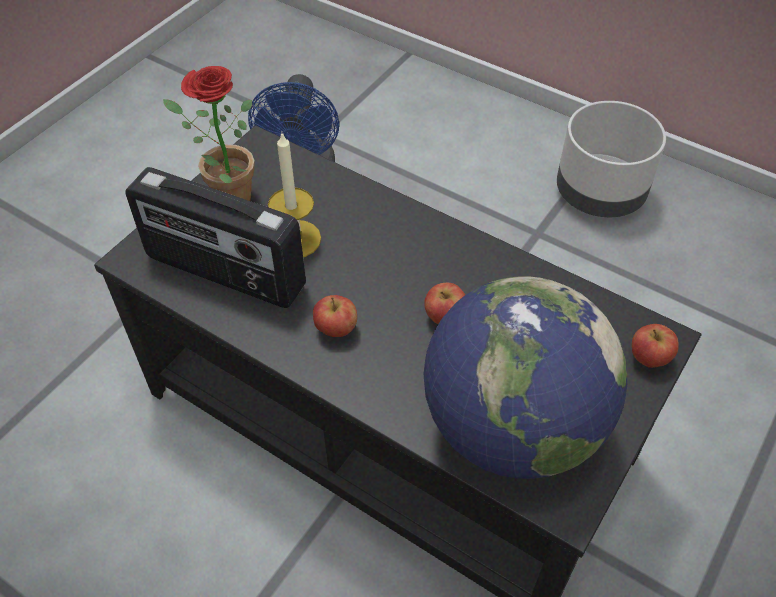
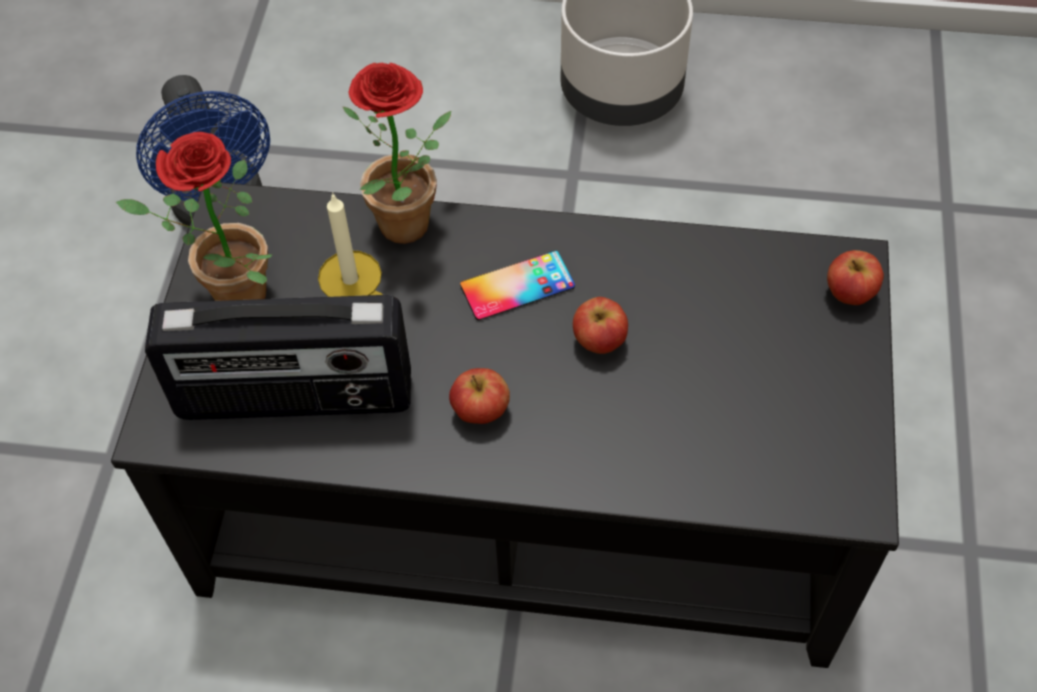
camera: 25 degrees left, 5 degrees up
(361, 200) = (409, 232): none -> potted plant
(410, 260) = (517, 286): none -> phone
(511, 427) = (748, 439): globe -> none

